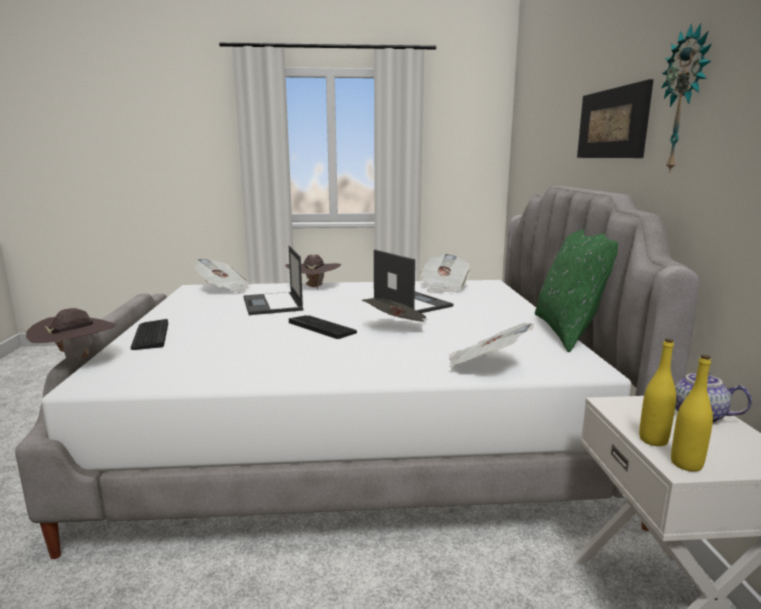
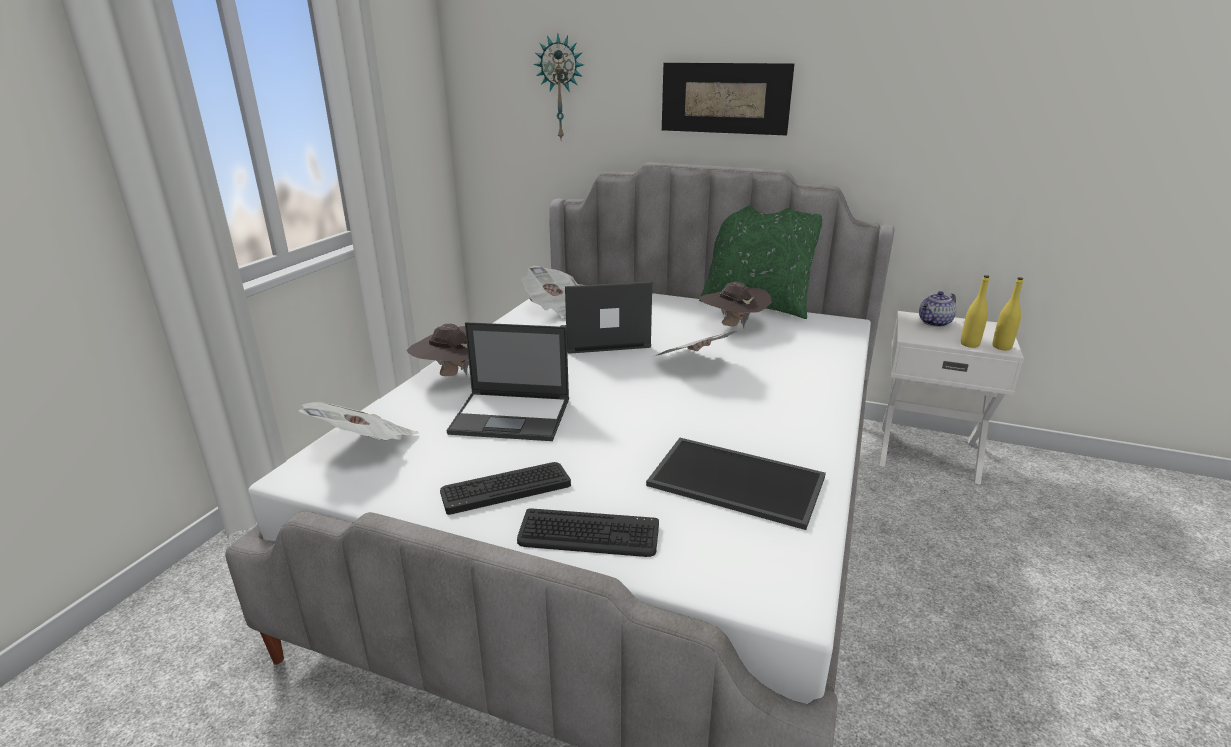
camera: 65 degrees left, 10 degrees up
(77, 359) = (684, 610): brown hat -> brown hat (732, 326)
(219, 358) = (733, 482): none -> tray
(322, 327) = (656, 401): keyboard -> keyboard (505, 487)
(485, 365) = (824, 354): newspaper -> none
(685, 101) = (845, 89): wall clock -> wall clock (561, 88)

